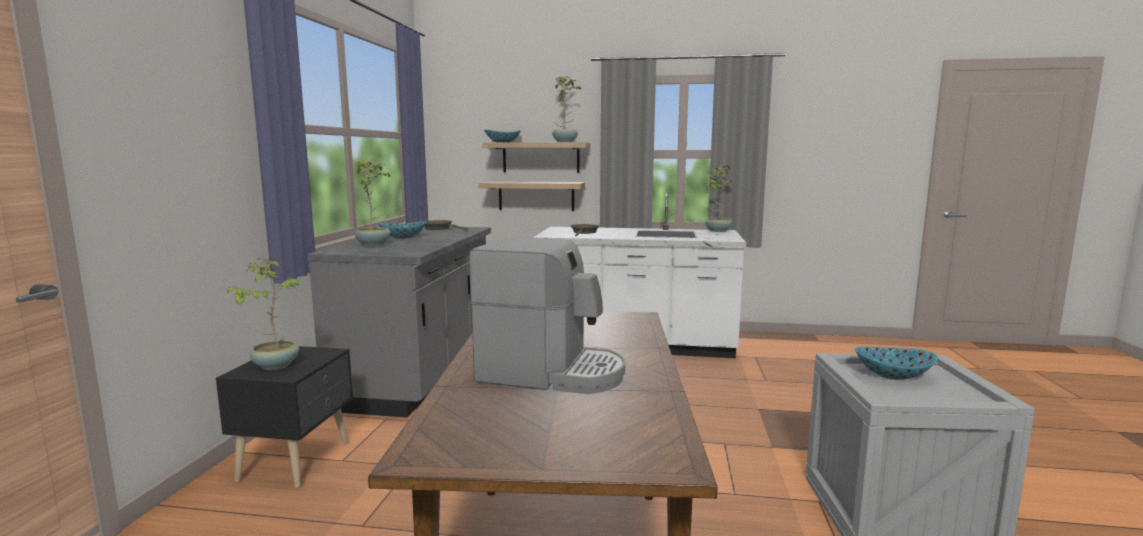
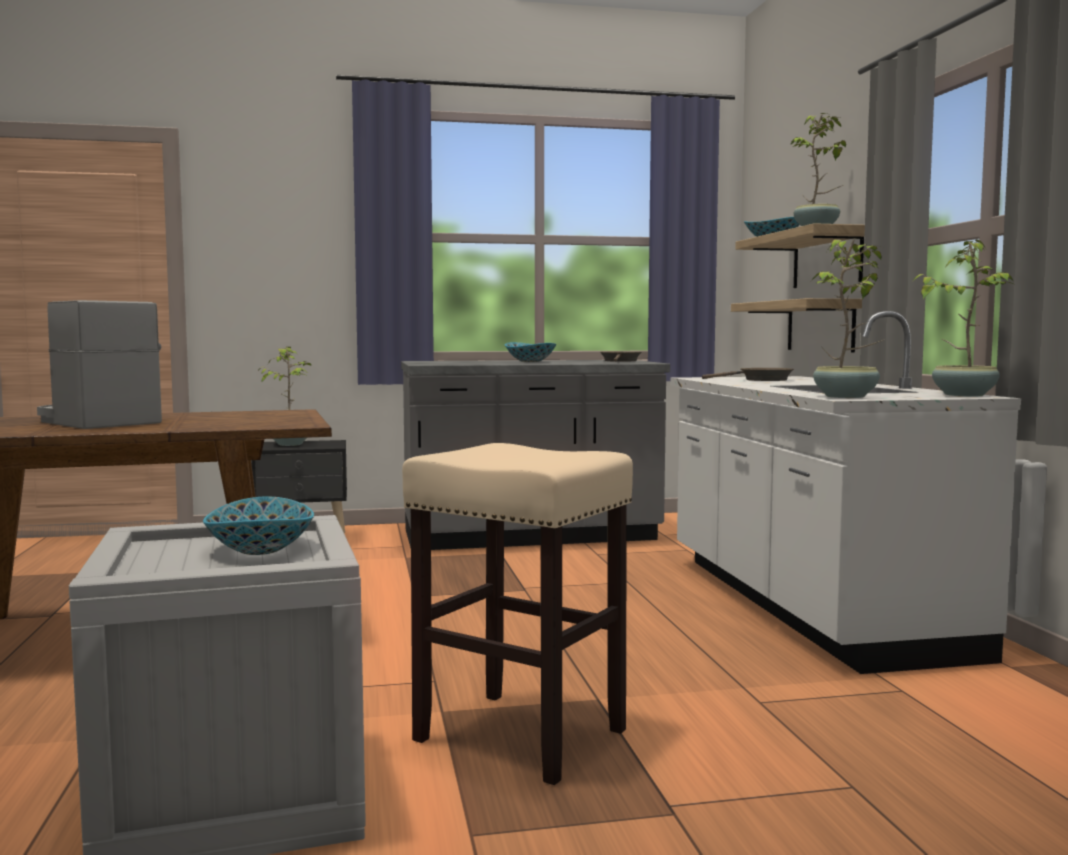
camera: 70 degrees right, 5 degrees down
(374, 244) = (472, 361): potted plant -> potted plant (847, 397)
(551, 373) = (96, 422): coffee machine -> coffee machine turned 135 degrees clockwise
(804, 433) = (517, 735): none -> beige stool

